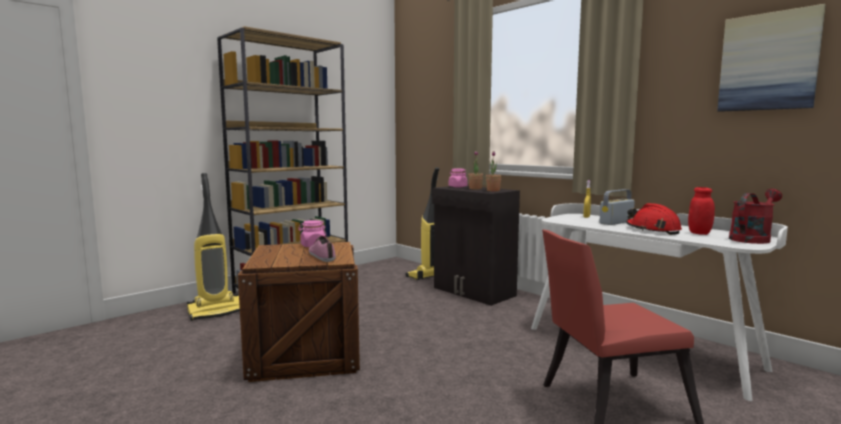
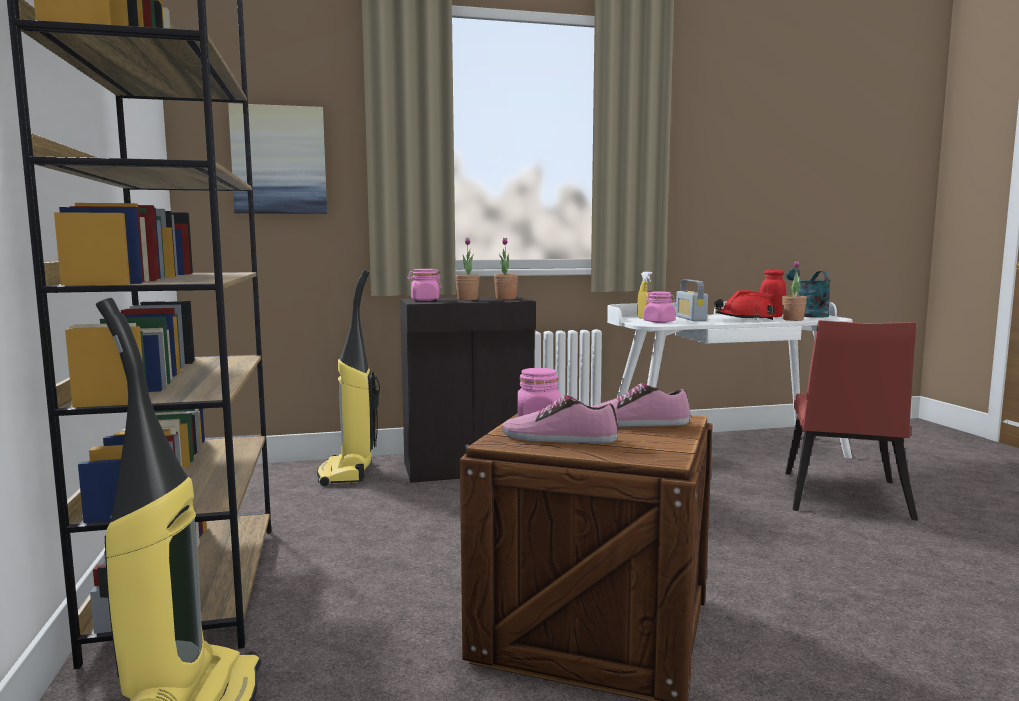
camera: 60 degrees left, 0 degrees up
(282, 251) = (559, 438): none -> shoe
(573, 220) = (659, 322): none -> pink jar
(689, 238) = (793, 320): none -> potted plant
(752, 239) = (807, 315): red watering can -> turquoise watering can
(768, 62) = (763, 149): picture -> picture (279, 160)

